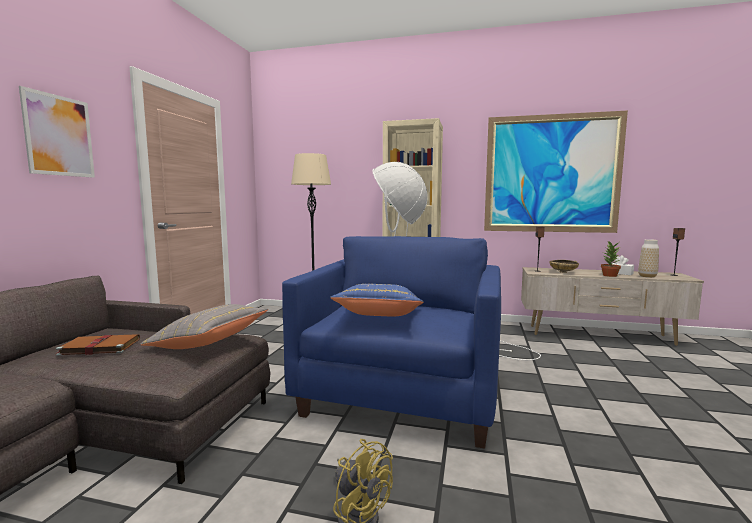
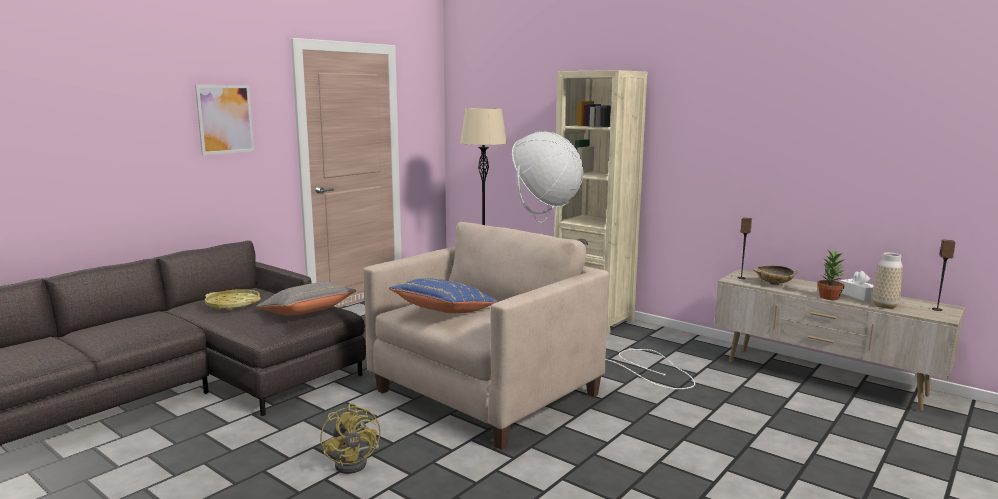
camera: 25 degrees right, 5 degrees up
(99, 347) = (233, 304): brown book -> yellow tray
(401, 394) = (484, 392): blue armchair -> beige armchair
(551, 174) = (786, 143): picture -> none

